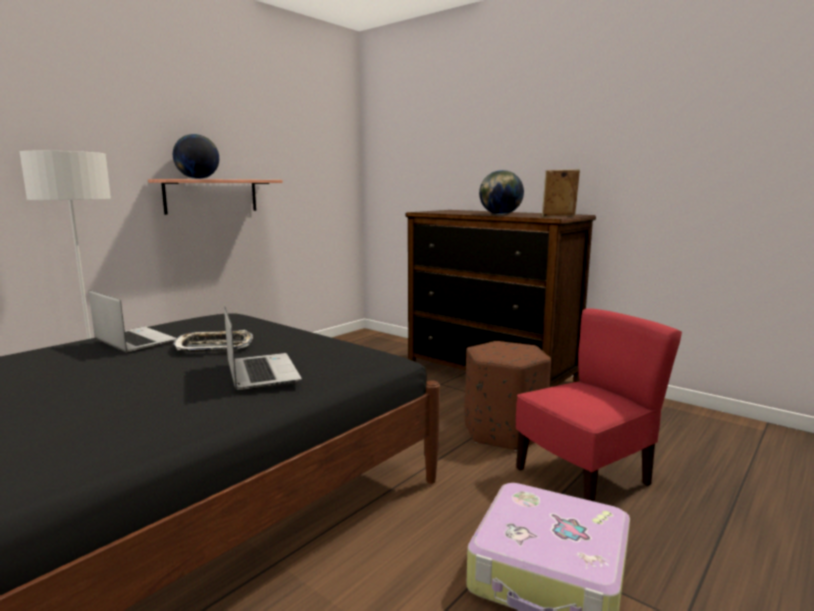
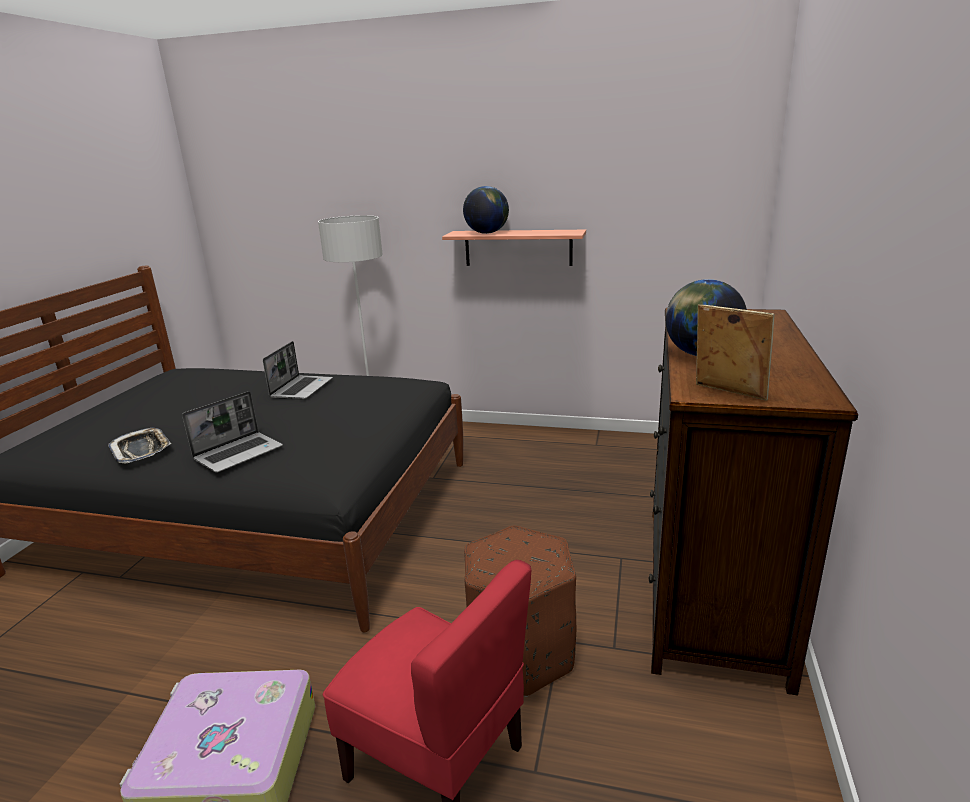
camera: 65 degrees right, 10 degrees up
(214, 346) = (301, 415): tray -> tray (142, 450)

